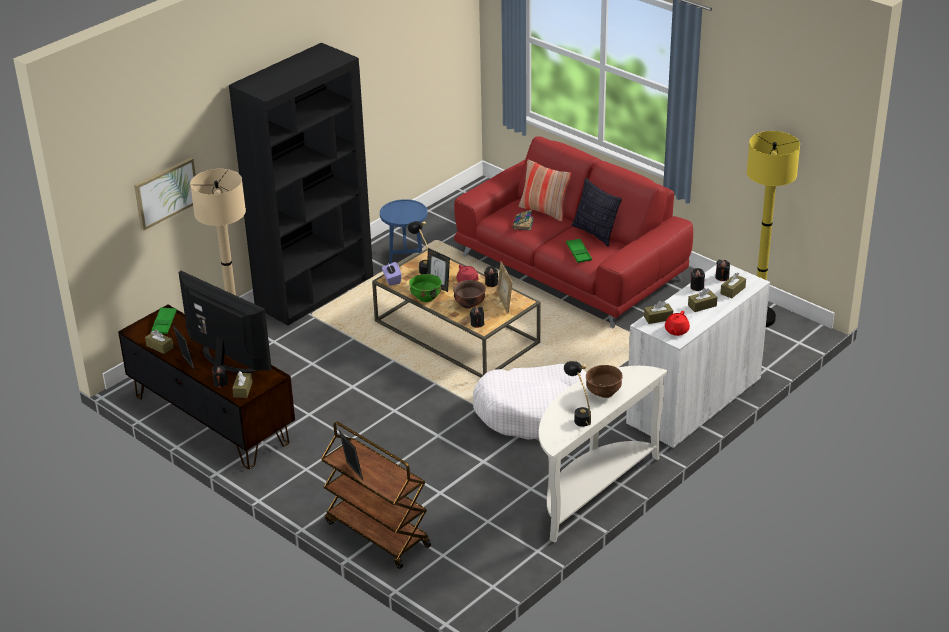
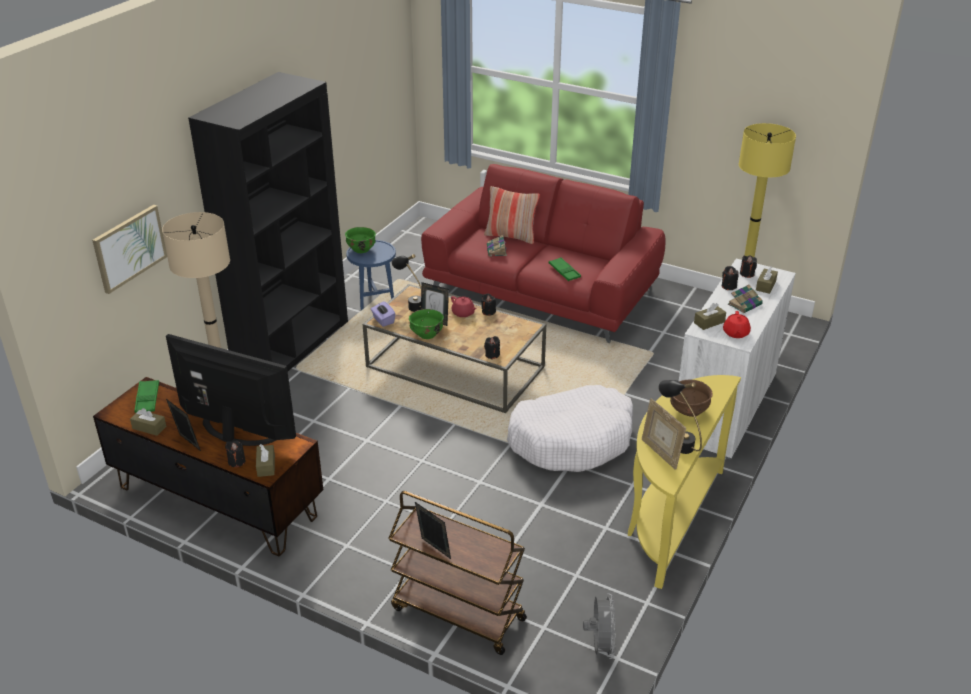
camera: 15 degrees left, 0 degrees up
(395, 208) = (361, 249): none -> green bowl
(469, 304) = (475, 335): brown bowl -> none
(482, 575) = (599, 646): none -> grey fan
(504, 302) = (510, 329): picture frame -> picture frame (660, 453)
(590, 490) = (669, 519): white console table -> yellow console table
(595, 233) = (571, 252): pillow -> none
(702, 305) = (745, 304): brown tissue box -> book

